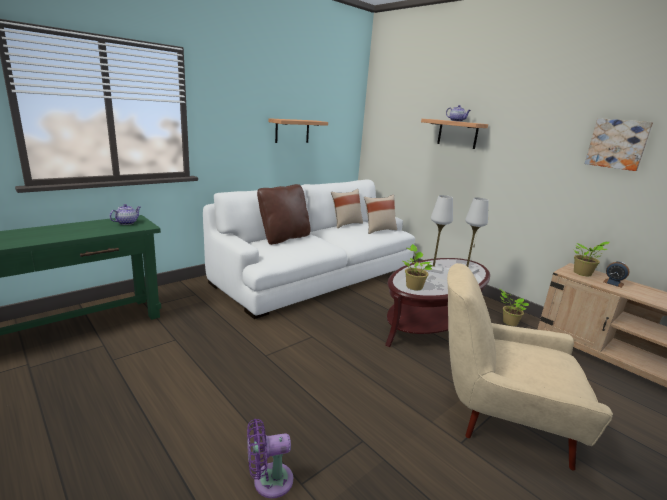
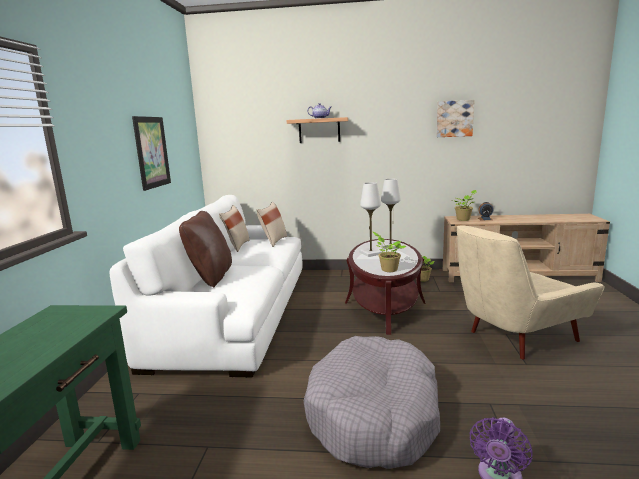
camera: 40 degrees left, 5 degrees down
(127, 223) = (62, 319): teapot -> none
(274, 386) = (374, 415): none -> grey dog bed
(292, 131) = (152, 152): shelf -> picture

